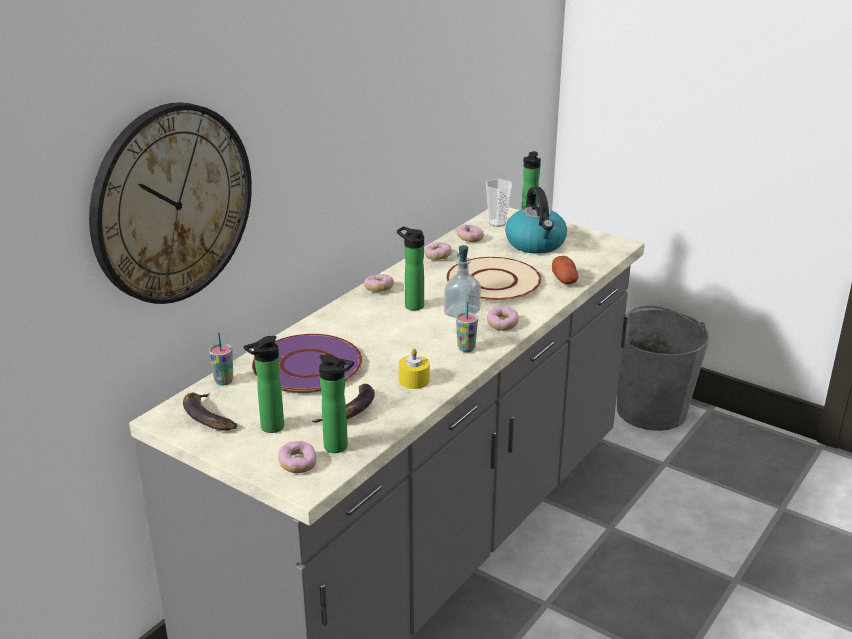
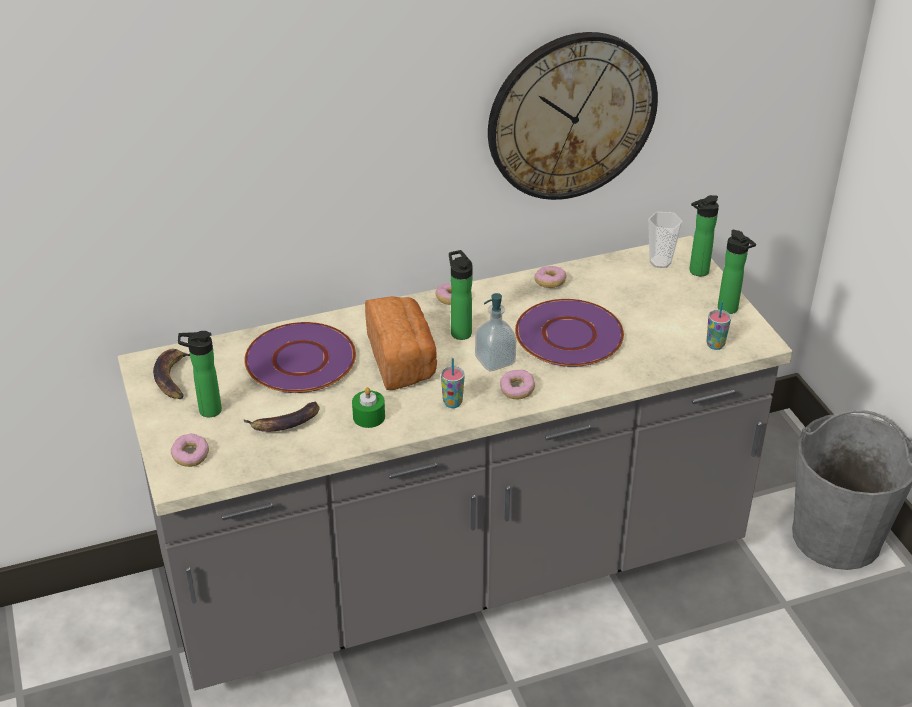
camera: 35 degrees right, 10 degrees up
(172, 203) = (184, 175): wall clock -> wall clock (571, 116)
(224, 381) = (221, 347): cup -> cup (715, 345)
(339, 447) = (237, 456): bottle -> bottle (730, 310)
(391, 336) = (402, 360): none -> bread
(414, 380) = (369, 417): yellow candle -> green candle
(470, 239) = (607, 272): donut -> none
(494, 281) = (569, 335): beige plate -> purple plate
(536, 244) = (669, 305): kettle -> none
(564, 280) = (643, 363): potato -> none

